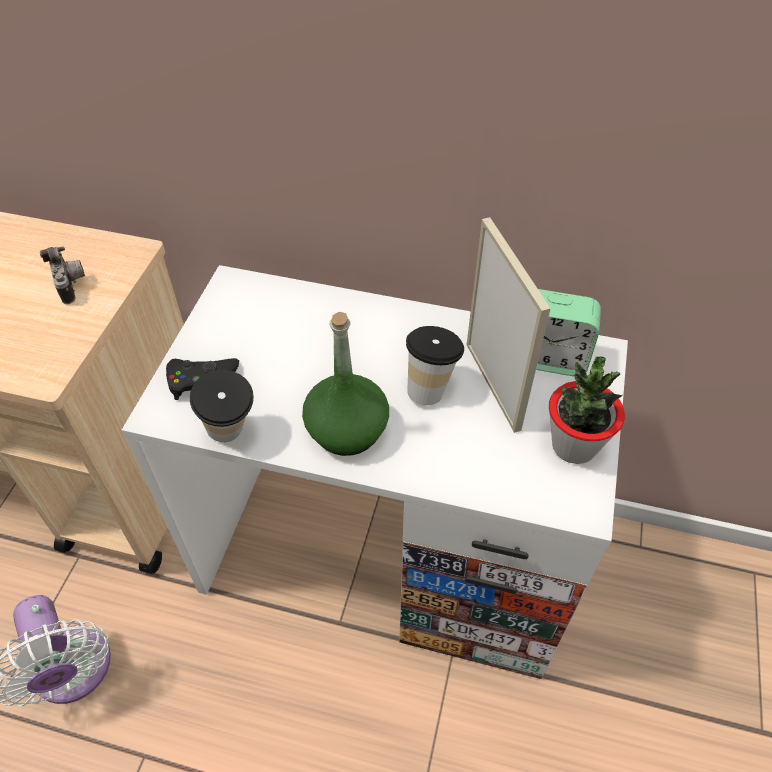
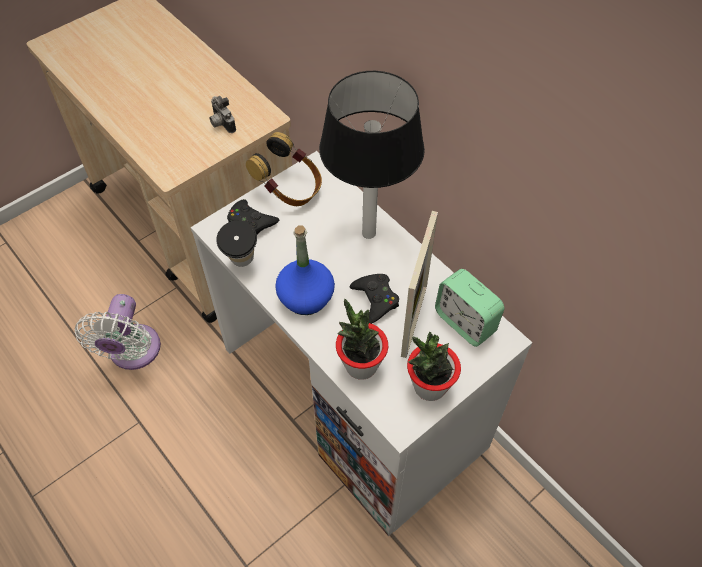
camera: 35 degrees right, 5 degrees up
(72, 285) = (221, 124): camera -> camera turned 135 degrees clockwise
(221, 321) = (289, 189): none -> headphones
(347, 430) = (306, 297): green bottle -> blue bottle
(359, 322) = (368, 233): none -> table lamp
(430, 388) = (375, 300): cup -> black game controller
(480, 469) = (361, 365): none -> potted plant

